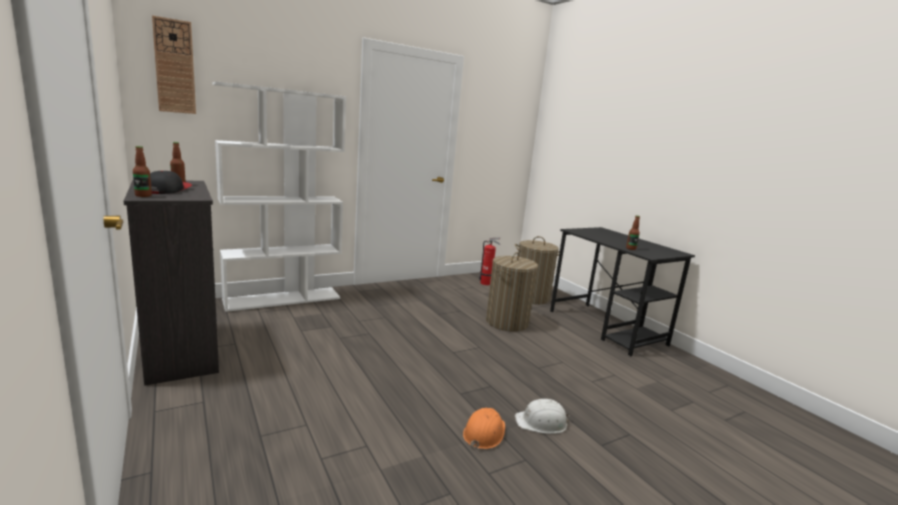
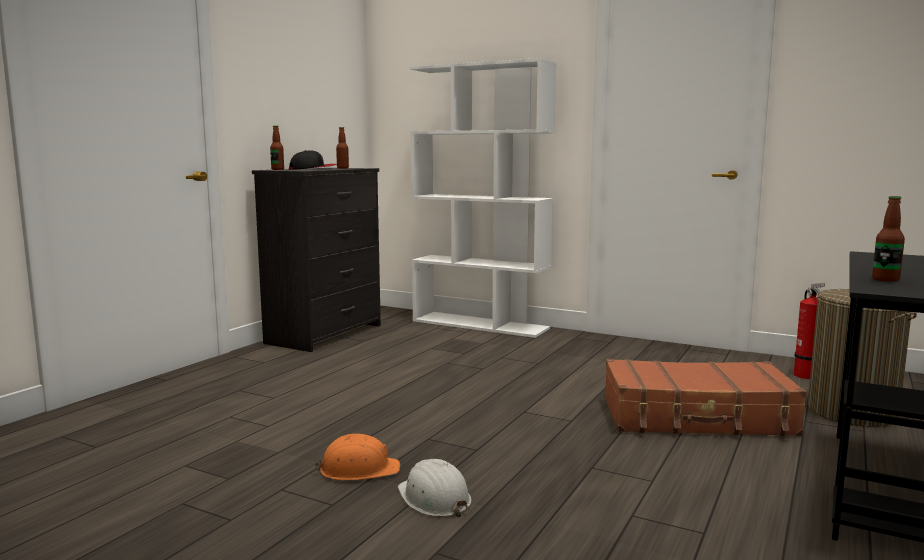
camera: 60 degrees right, 5 degrees down
(174, 66) = (405, 61): wall clock -> none
(507, 322) = (697, 418): laundry basket -> brown suitcase

